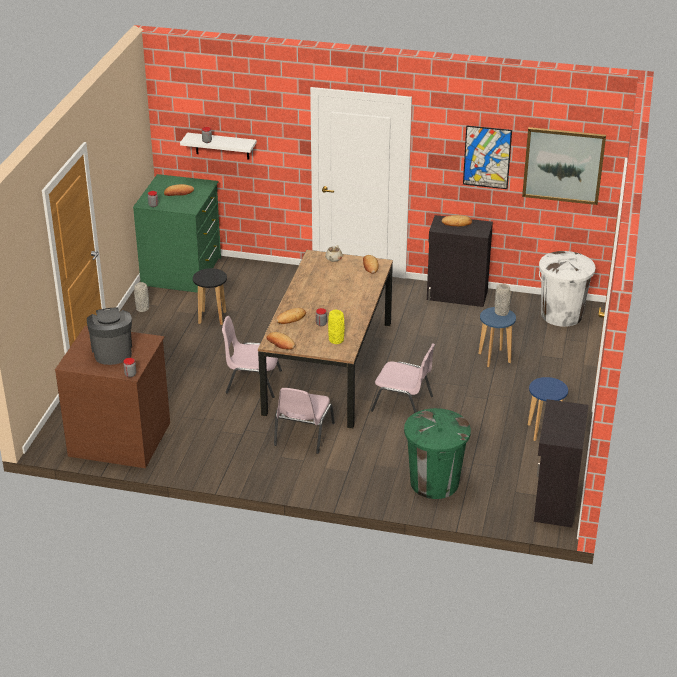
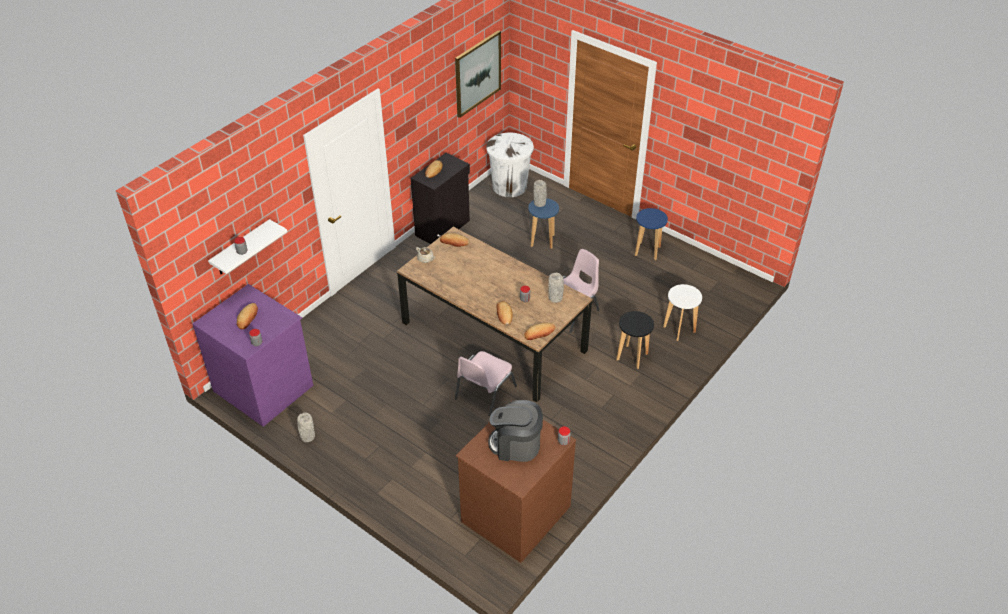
camera: 65 degrees left, 10 degrees up
(183, 271) = (264, 387): green dresser -> purple dresser
(212, 318) = (363, 389): black stool -> black stool (632, 357)
(303, 435) = (579, 384): pink chair -> none
(336, 340) = (556, 298): yellow vase -> grey vase
(434, 483) = (679, 329): green trash can -> white stool
(487, 157) = (433, 102): picture -> none
(555, 501) = (728, 276): black cabinet -> none

